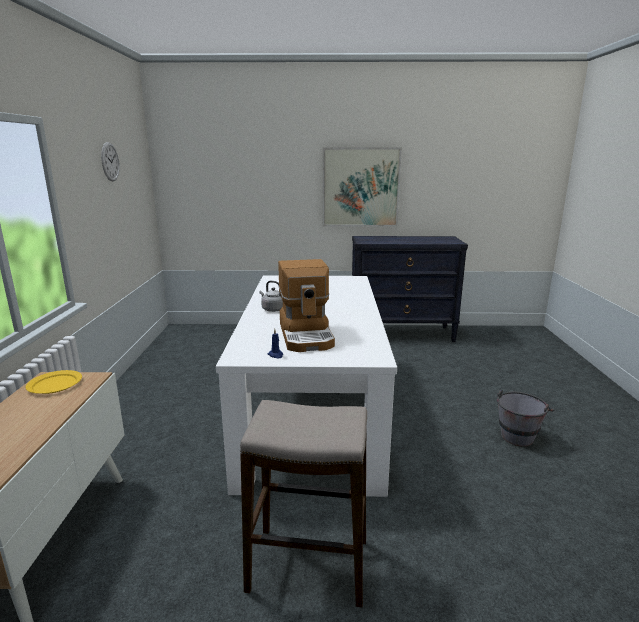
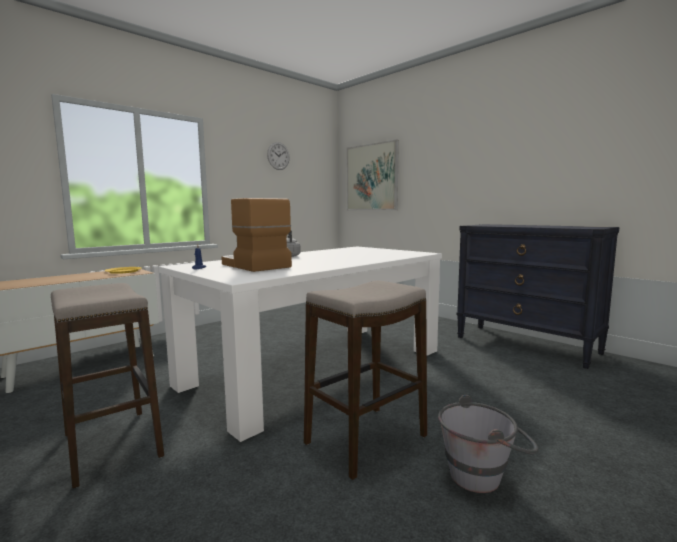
camera: 45 degrees right, 10 degrees down
(307, 335) = (254, 265): coffee machine -> coffee machine turned 105 degrees clockwise
(360, 187) = (497, 171): picture -> picture (372, 177)
(445, 447) = (366, 440): none -> stool

